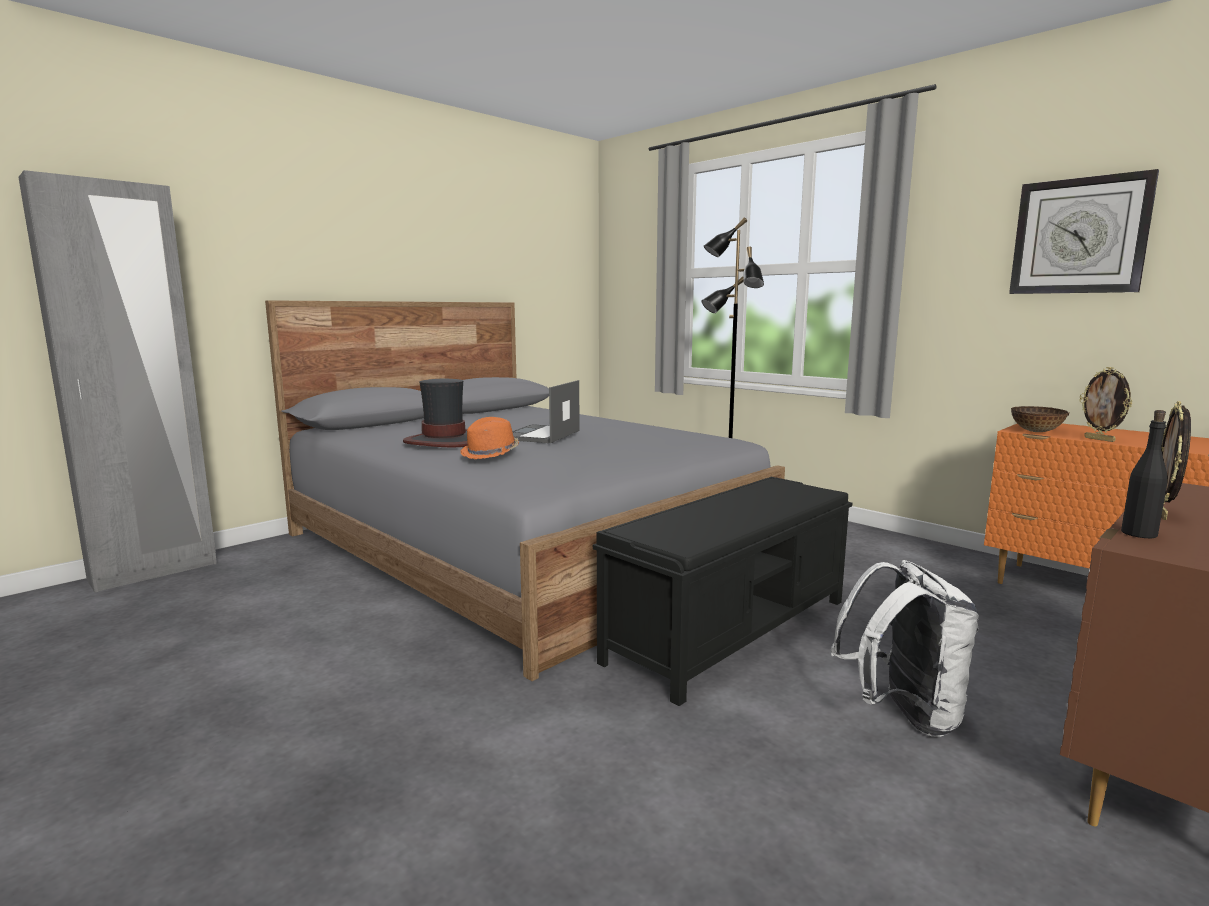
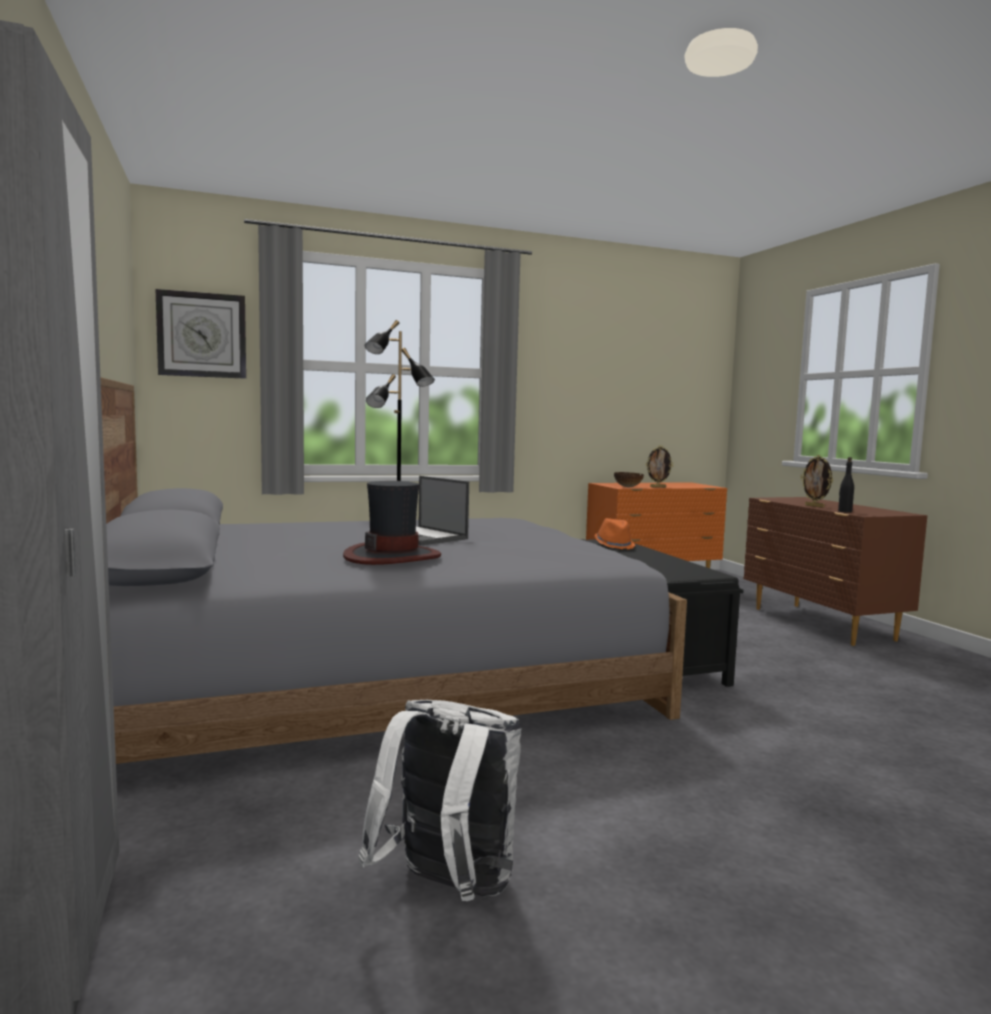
camera: 65 degrees left, 5 degrees down
(491, 453) = (509, 550): orange hat -> orange hat (614, 545)
(901, 714) = (758, 645): white backpack -> white backpack (447, 889)
(1079, 236) = (605, 368): wall clock -> wall clock (202, 335)

